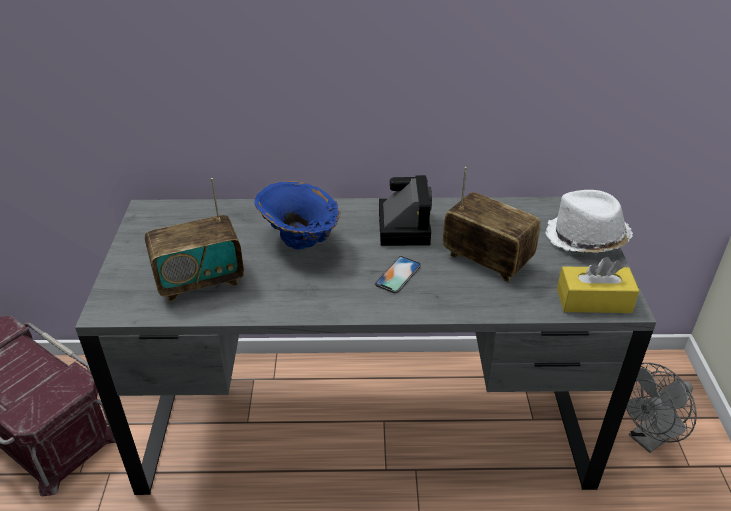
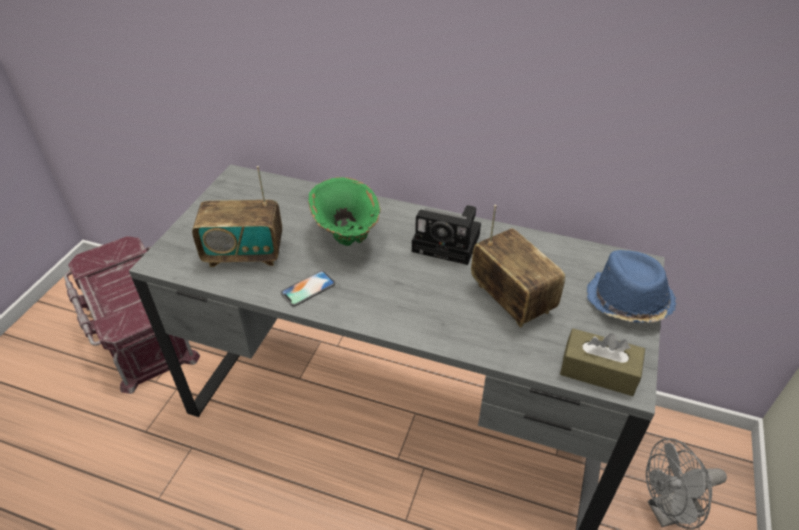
camera: 20 degrees right, 5 degrees up
(299, 245) = (346, 240): blue vase -> green vase
(398, 275) = (418, 292): phone -> phone (308, 288)
(402, 225) = (449, 243): camera -> camera turned 90 degrees clockwise
(585, 239) = (627, 301): white hat -> blue hat
(593, 300) = (598, 371): yellow tissue box -> brown tissue box

